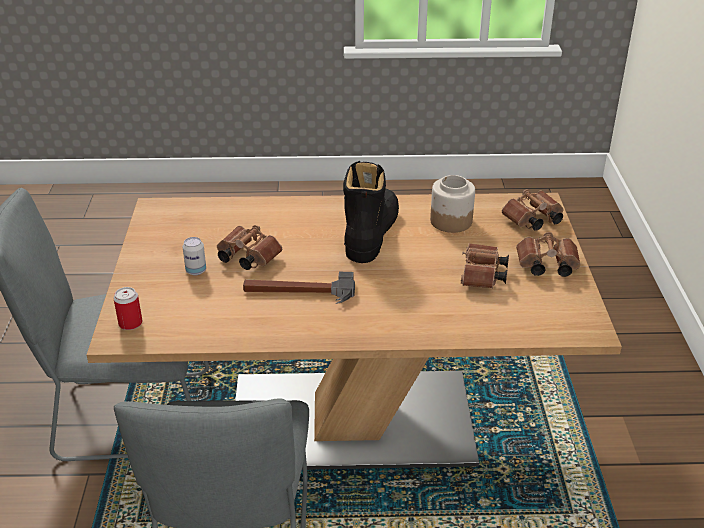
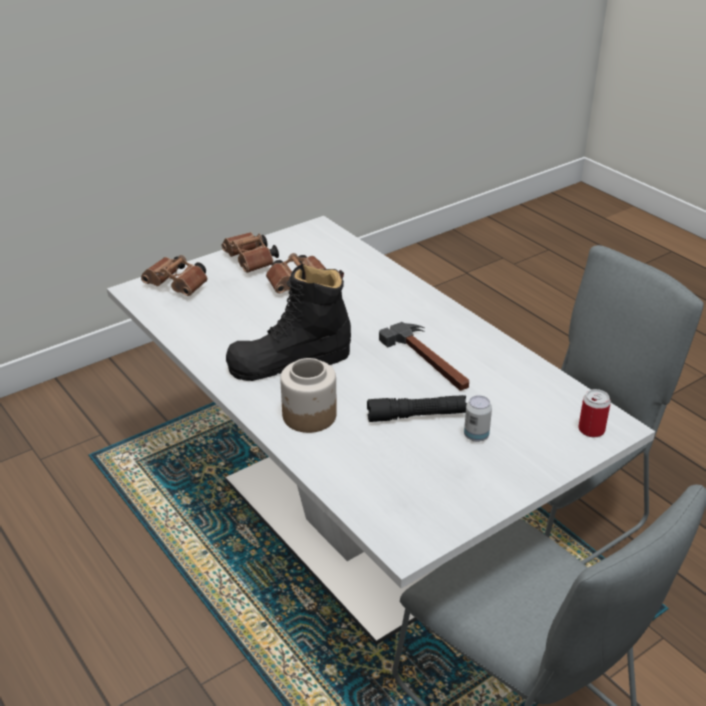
camera: 125 degrees left, 0 degrees up
(246, 257) = (417, 416): brown binoculars -> black flashlight
(351, 421) = (353, 526): brown dining table -> white dining table
(450, 221) = (221, 325): jar -> jar (309, 416)

